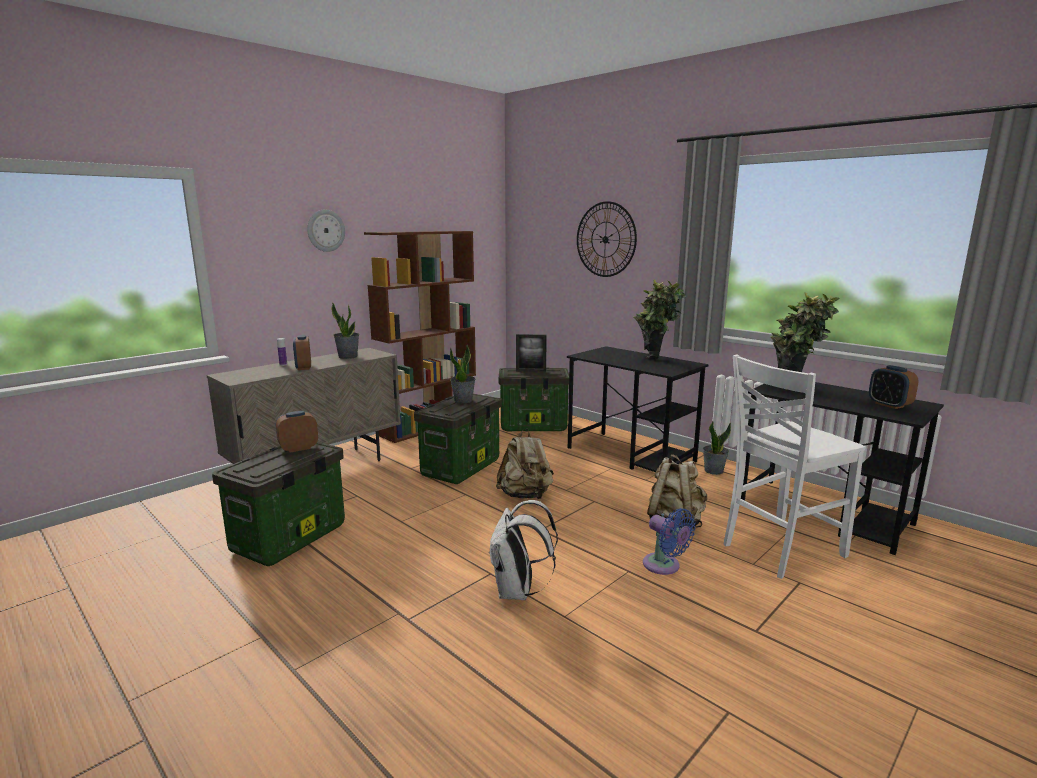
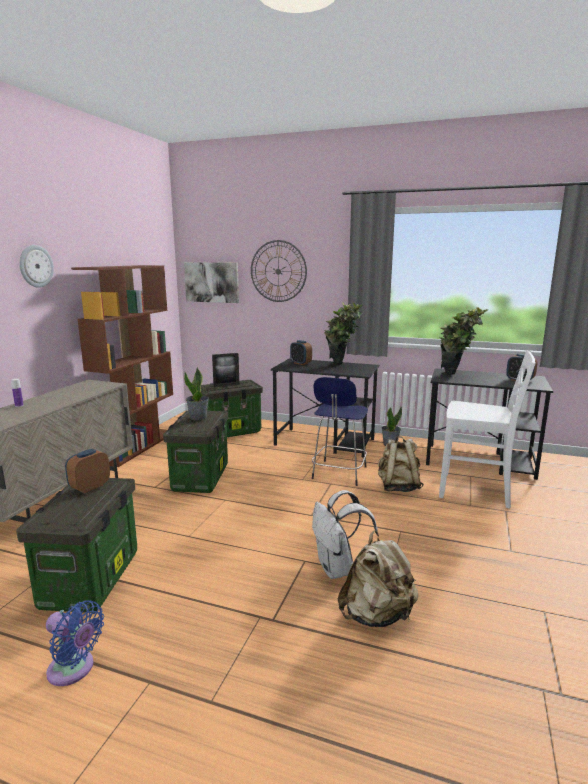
camera: 25 degrees left, 0 degrees up
(303, 367) = (47, 406): alarm clock -> alarm clock (300, 363)
(348, 356) = (79, 390): potted plant -> none
(525, 496) = (275, 490): beige backpack -> beige backpack (377, 615)
(537, 251) = (212, 282): none -> picture
(614, 492) = (339, 473): none -> blue stool
(664, 566) = (420, 521): blue fan -> blue fan (74, 670)
(779, 550) = (476, 491): white chair -> white chair turned 105 degrees counterclockwise

